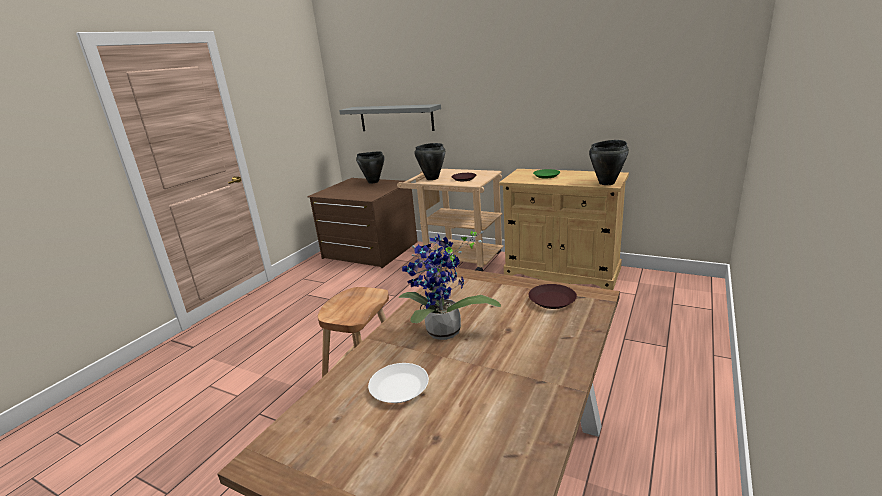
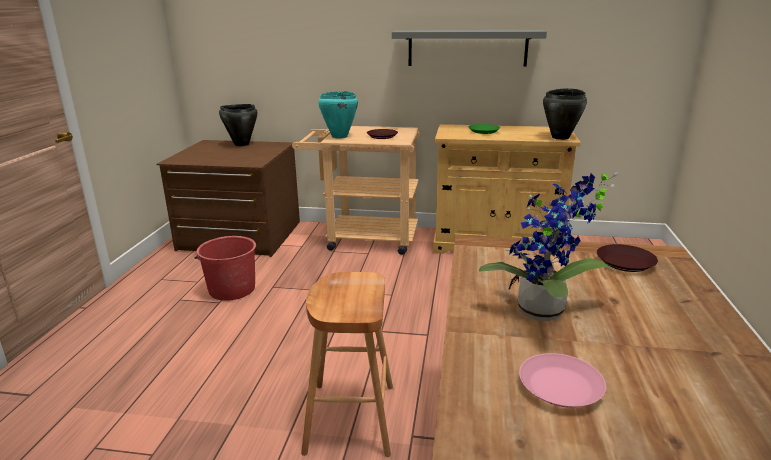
camera: 20 degrees left, 0 degrees up
(342, 290) = (231, 289): none -> red bucket
(396, 118) = (274, 60): grey shelf -> grey shelf (467, 48)
(400, 388) = (561, 387): white plate -> pink plate
(432, 178) = (339, 136): black cooking pot -> turquoise cooking pot

